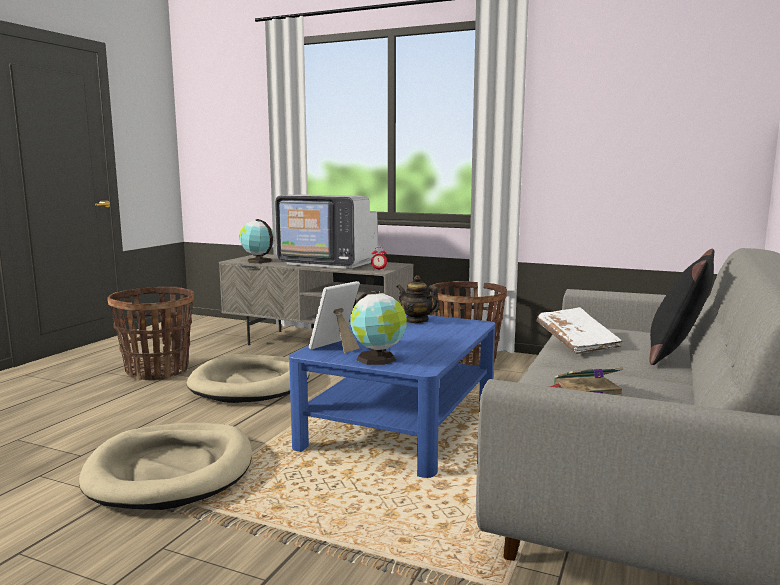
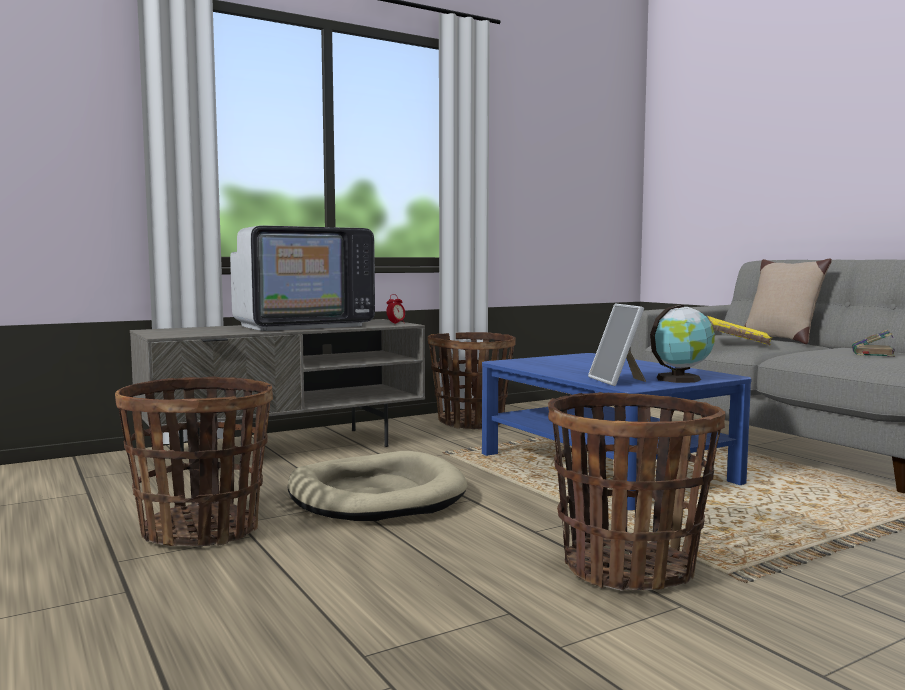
camera: 55 degrees left, 5 degrees down
(171, 471) = (629, 568): beige dog bed -> basket
(258, 261) = (203, 333): globe -> none
(417, 320) = (549, 360): teapot -> none
(577, 343) = (737, 342): white book -> yellow book
(676, 353) = (780, 339): black pillow -> beige pillow

